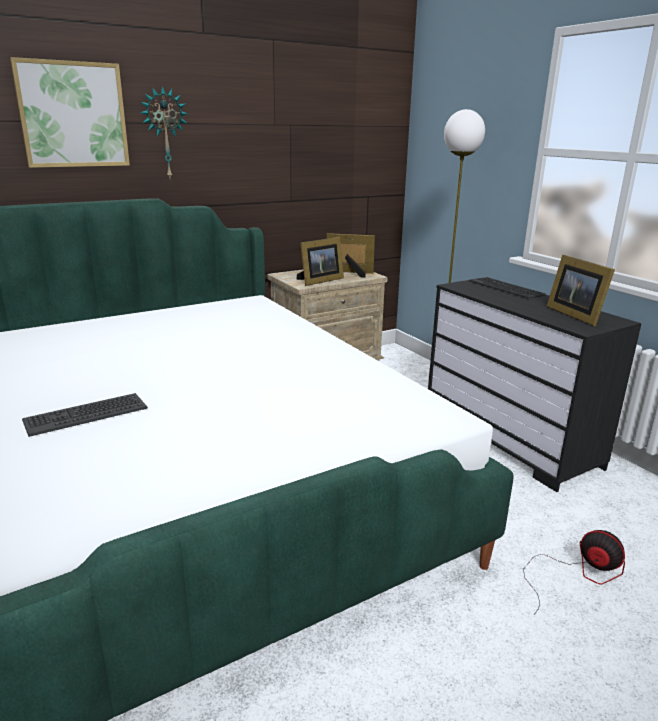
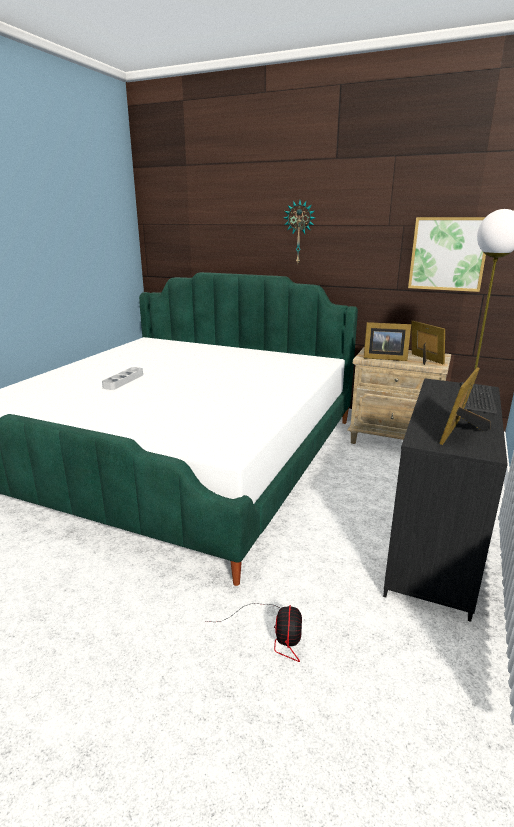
camera: 55 degrees right, 0 degrees up
(73, 115) = (246, 220): picture -> picture (448, 254)
(86, 414) = (123, 381): keyboard -> grey tray

